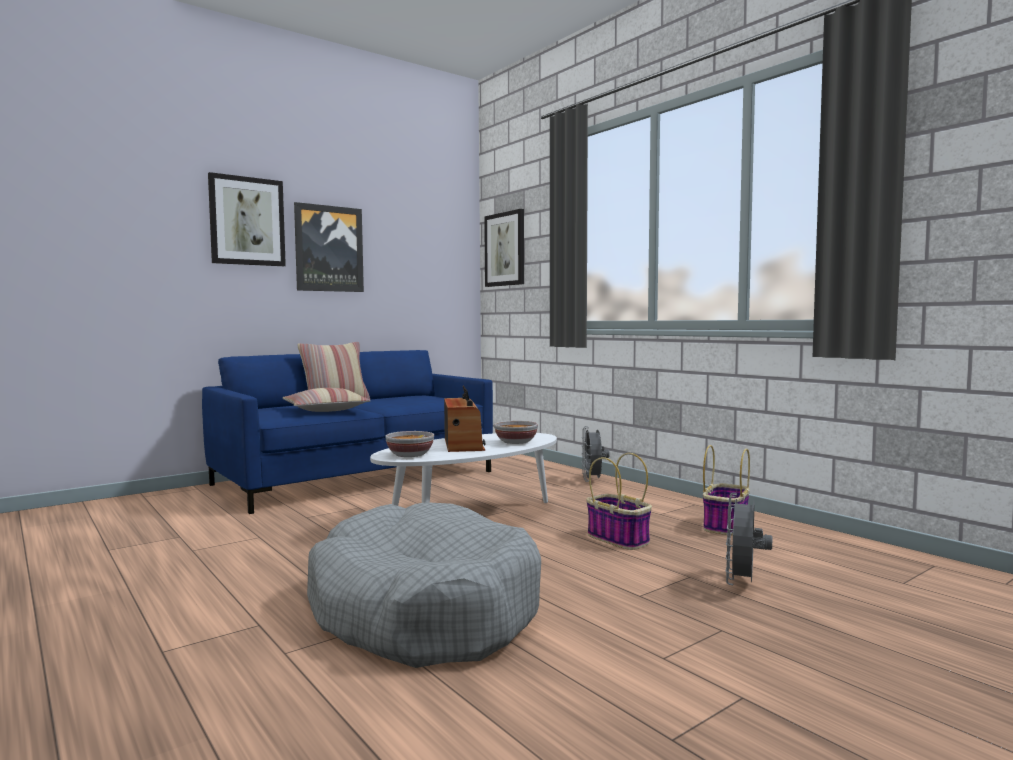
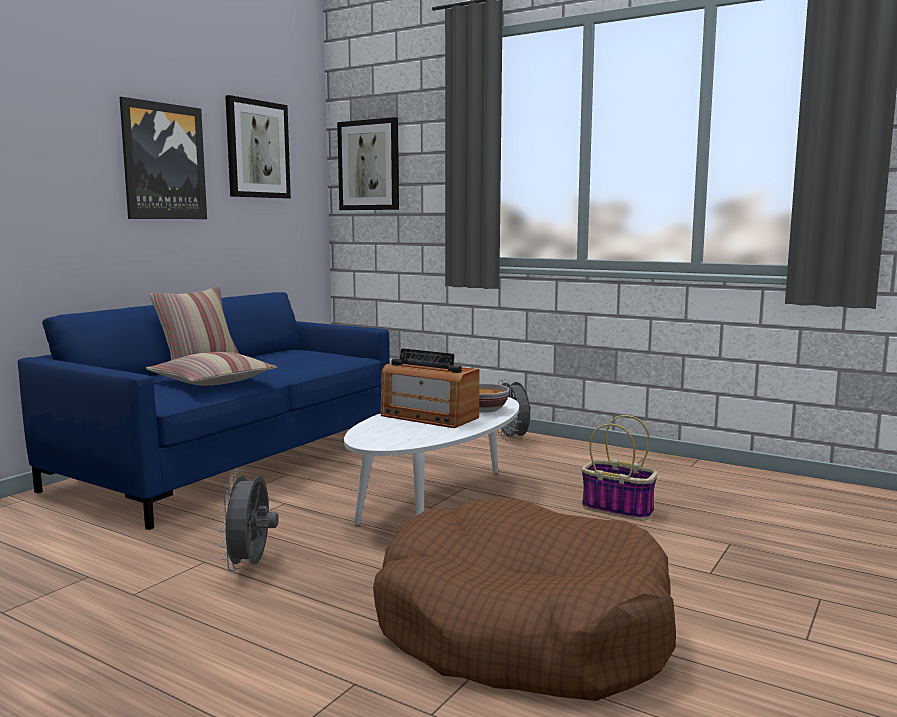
camera: 20 degrees left, 5 degrees up
(247, 221) = (61, 122): picture -> picture (257, 149)
(409, 455) = (394, 439): bowl -> none
(423, 610) = (522, 629): grey dog bed -> brown dog bed
(463, 444) = (428, 417): radio -> radio turned 150 degrees clockwise
(725, 525) = (698, 480): basket -> none
(743, 583) = (782, 544): grey fan -> grey fan (251, 565)

